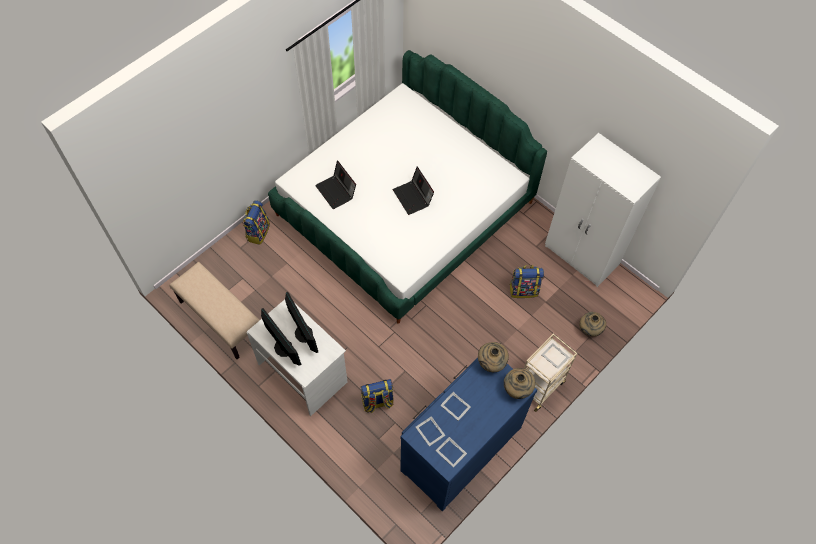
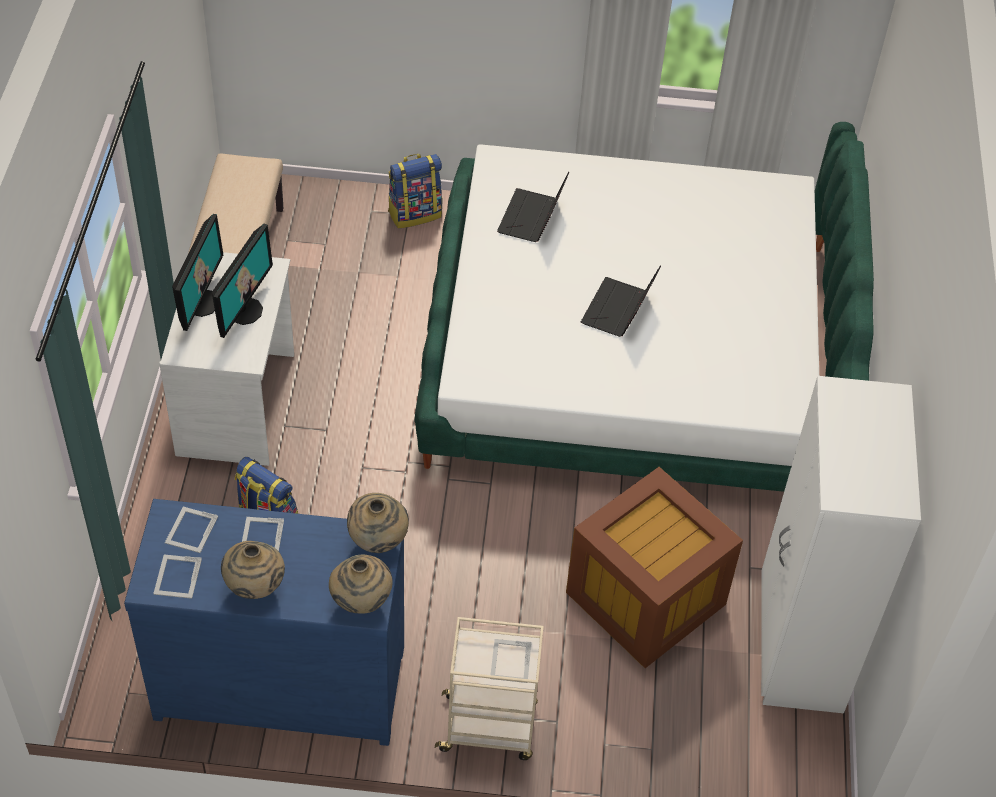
camera: 50 degrees right, 10 degrees down
(523, 290) = (648, 598): backpack -> brown storage box
(589, 330) = (665, 742): beige vase -> beige vase (255, 588)

